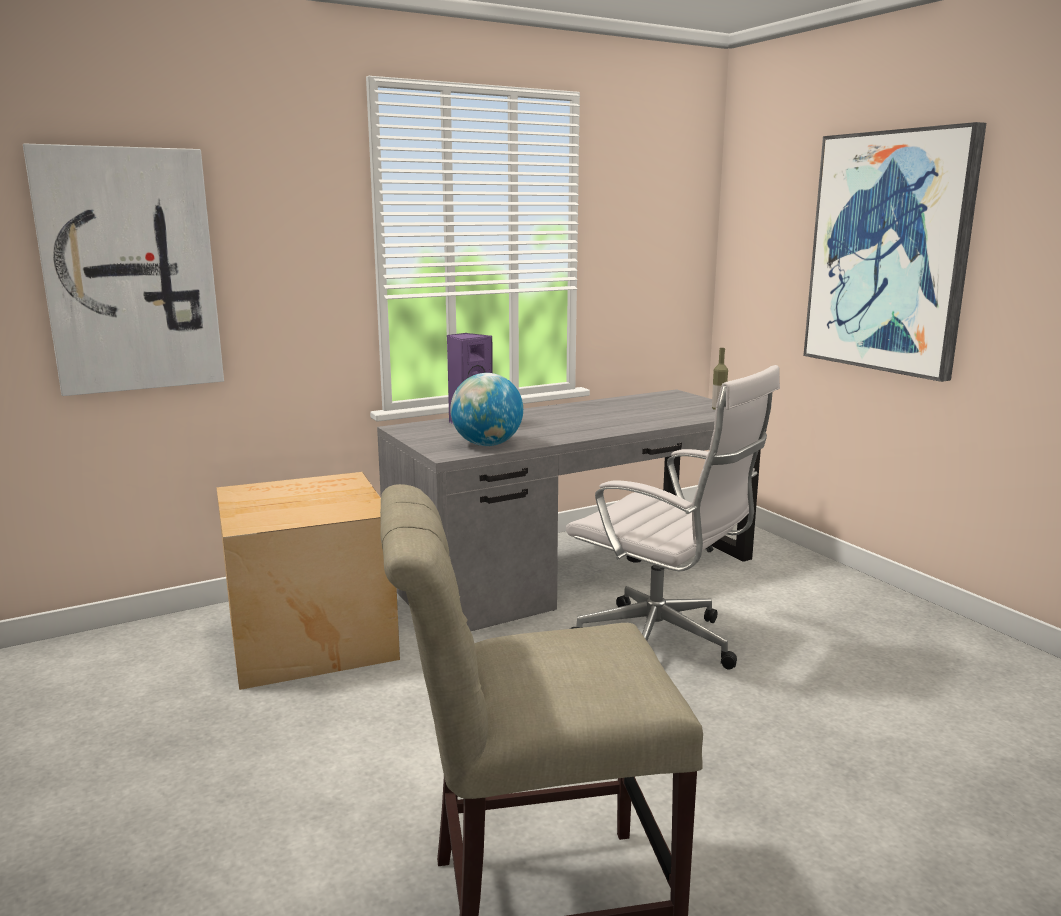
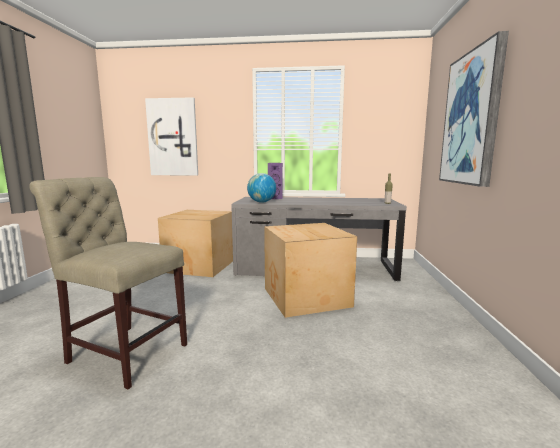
camera: 35 degrees right, 5 degrees down
(662, 646) = (305, 297): white office chair -> cardboard box

